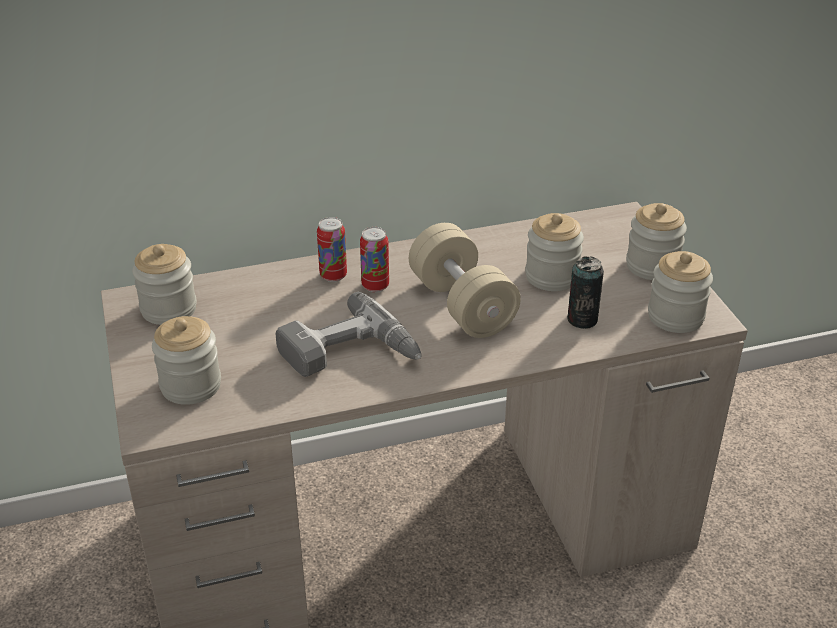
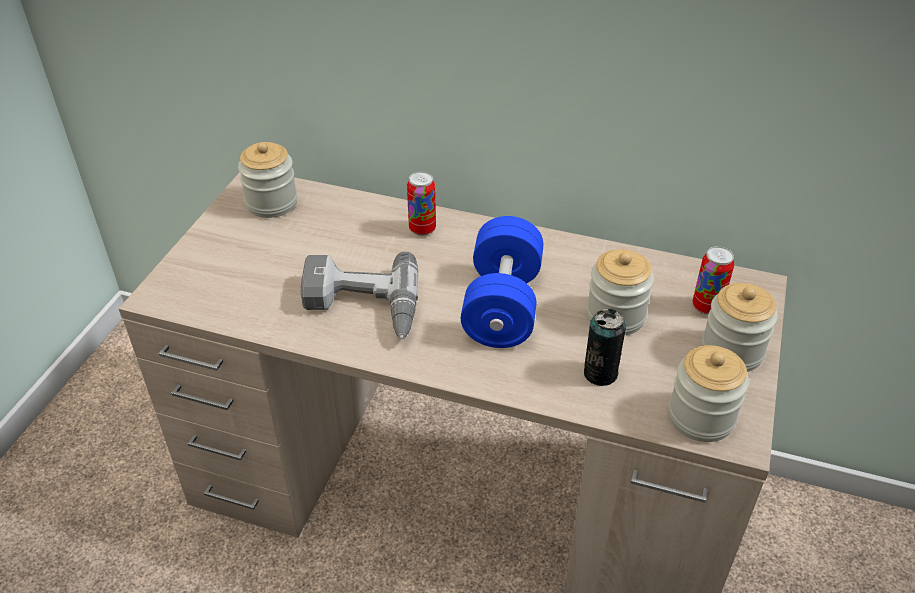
camera: 35 degrees right, 5 degrees up
(191, 385) = (220, 275): jar -> none
(375, 286) = (446, 254): can -> can (706, 307)
(462, 305) = (502, 306): beige dumbbell -> blue dumbbell

